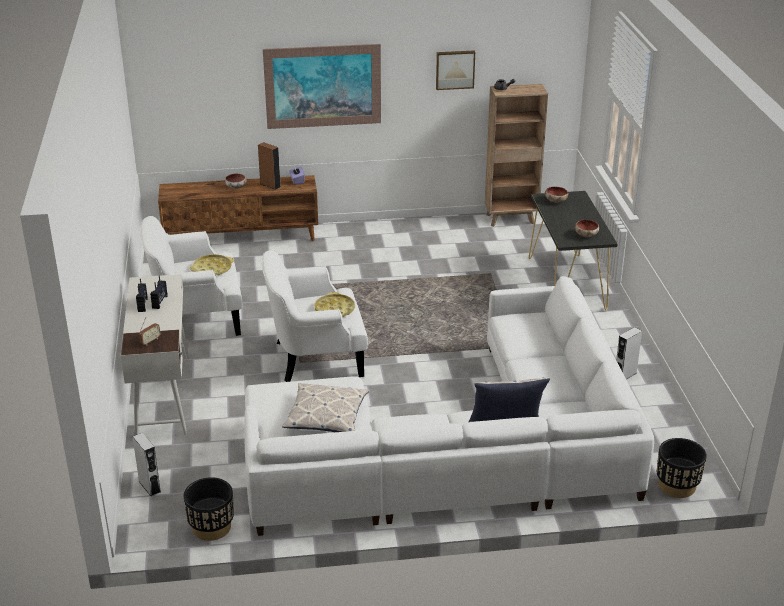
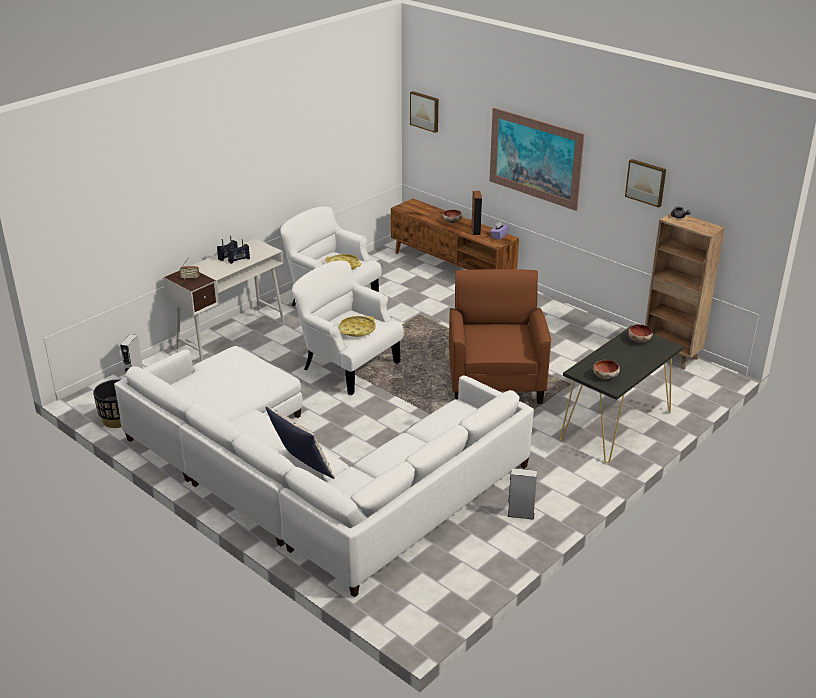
camera: 50 degrees right, 0 degrees up
(164, 80) = (425, 111): none -> picture
(326, 416) = (229, 388): pillow -> none
(440, 301) = (495, 380): none -> brown armchair
(676, 486) = (395, 608): black planter -> none

